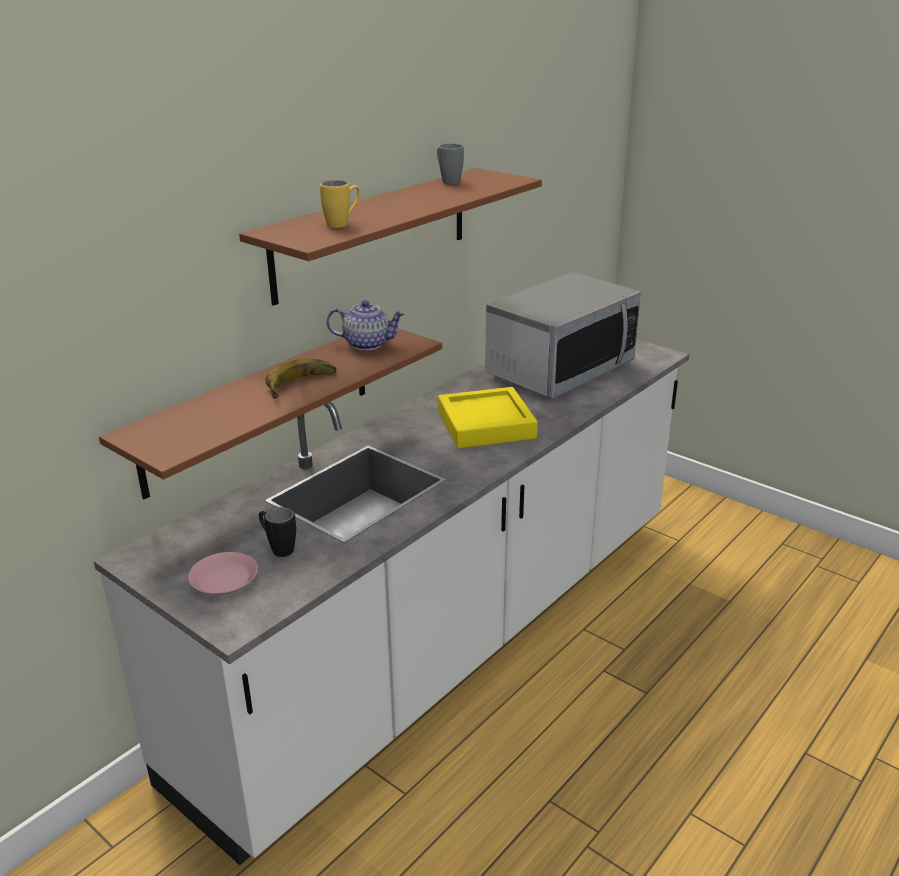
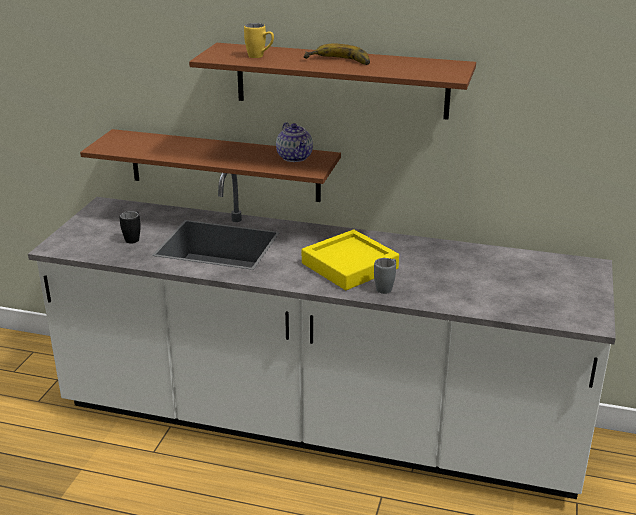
camera: 65 degrees right, 0 degrees up
(224, 579) = (95, 232): pink plate -> none
(303, 385) = (211, 156): banana -> banana (338, 62)
(448, 181) = (415, 60): grey mug -> grey mug (386, 287)
(560, 369) = (489, 276): microwave -> none

